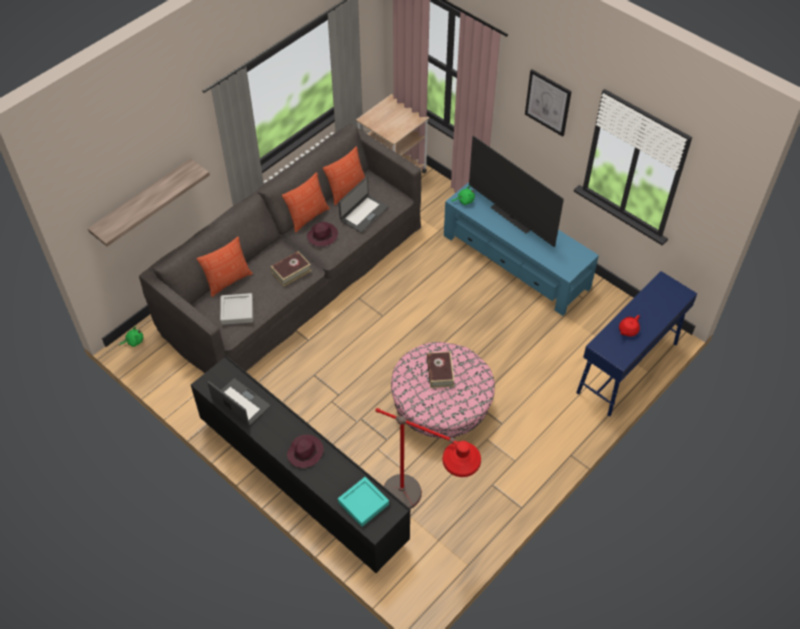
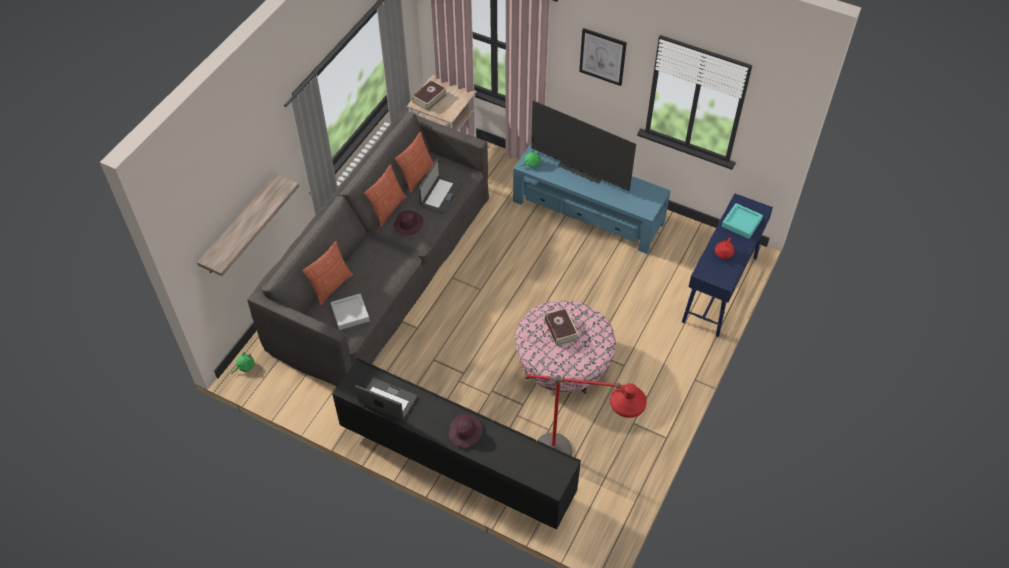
camera: 15 degrees left, 0 degrees up
(291, 271) = (390, 265): book -> book (429, 98)
(363, 503) = (536, 466): turquoise tray -> turquoise tray (741, 223)

